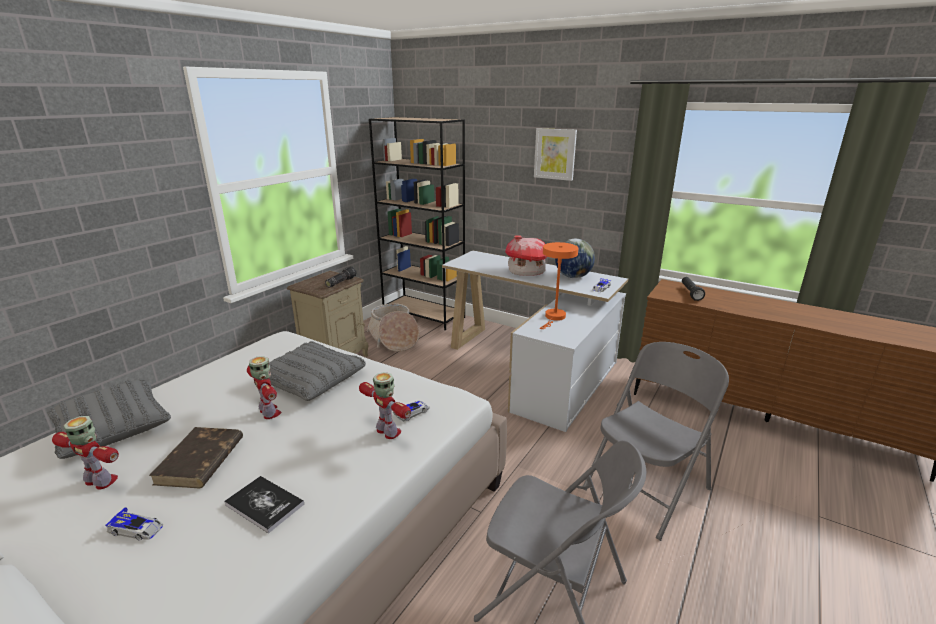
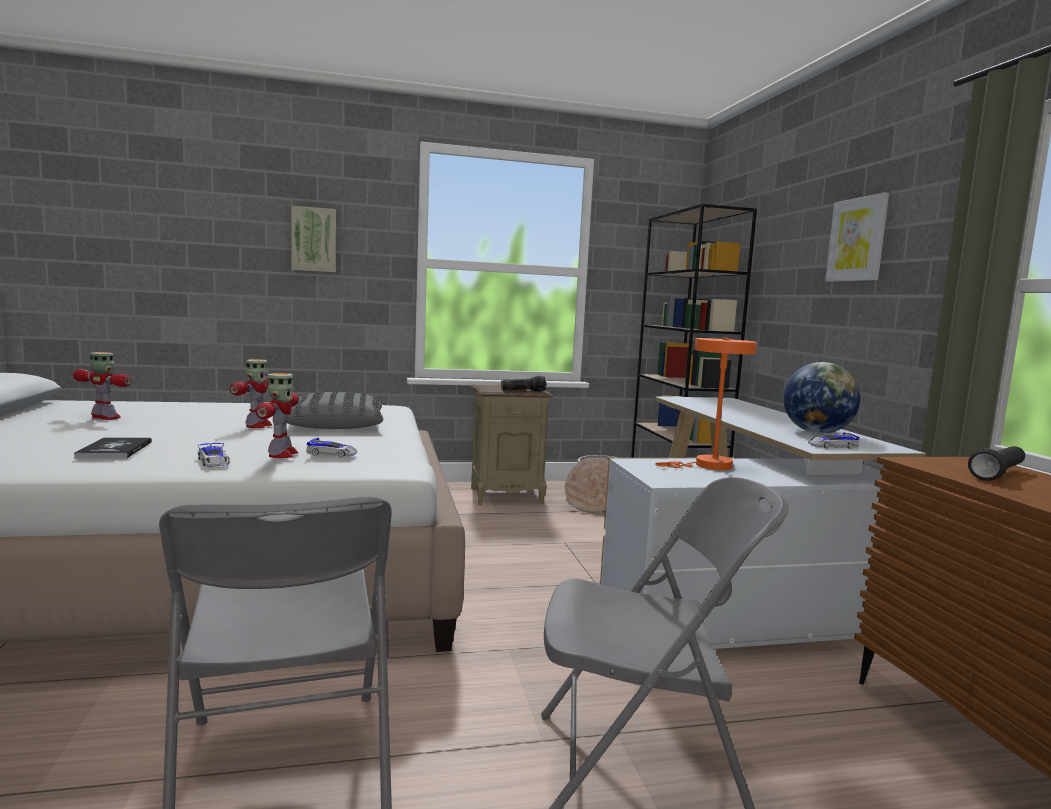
camera: 45 degrees right, 15 degrees down
(100, 190) = (314, 239): none -> picture
(101, 481) = (106, 418): toy robot -> toy robot turned 45 degrees counterclockwise
(112, 426) = (179, 405): grey pillow -> none
(137, 529) = (53, 434): toy car -> toy car (214, 461)
(200, 461) = (158, 426): brown book -> none
(526, 271) = (752, 417): toy house -> none

